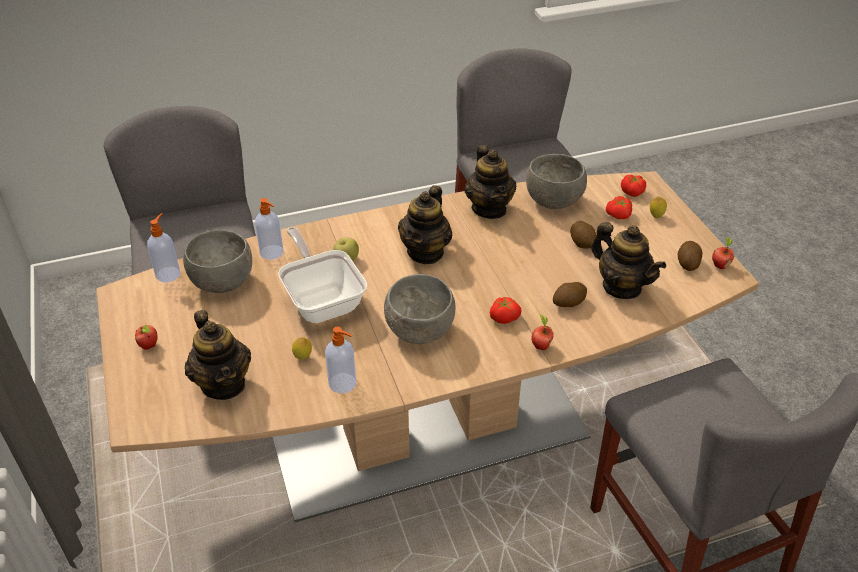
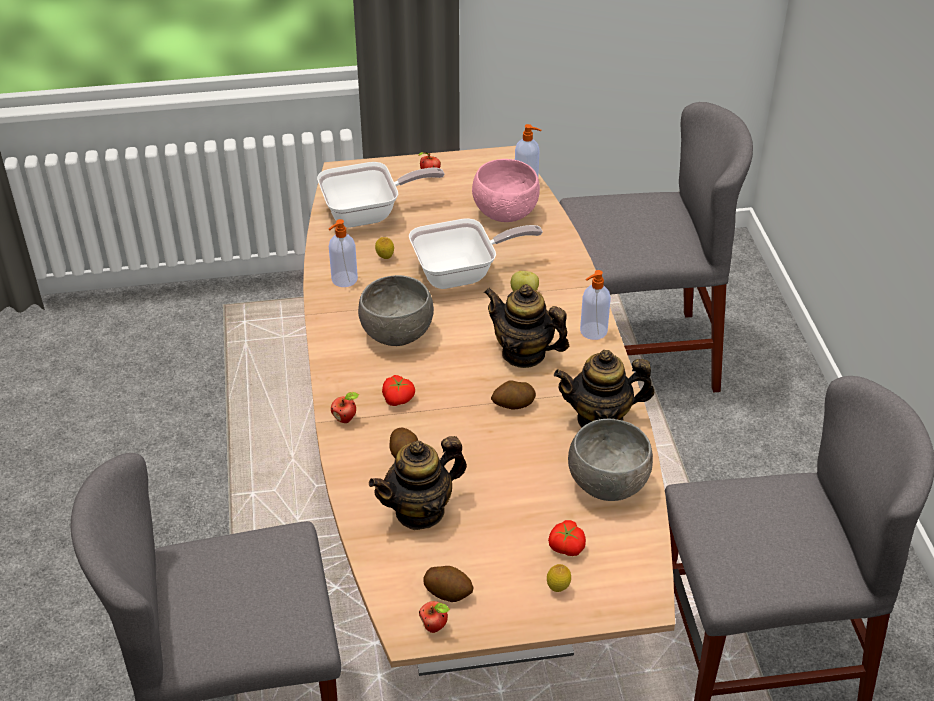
camera: 100 degrees right, 0 degrees up
(224, 283) = (504, 214): grey bowl -> pink bowl
(224, 384) = (369, 214): teapot -> frying pan
(272, 253) = (546, 244): soap dispenser -> soap dispenser (592, 331)
(582, 243) = (513, 494): potato -> potato (513, 405)
(632, 192) = (620, 578): tomato -> none

